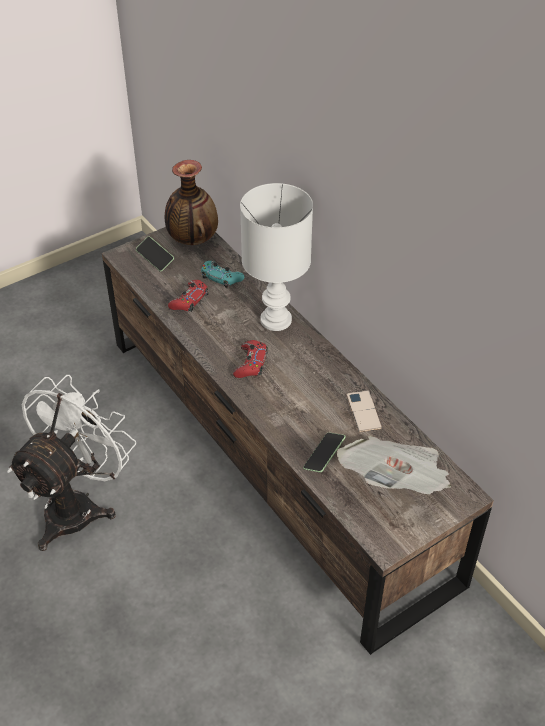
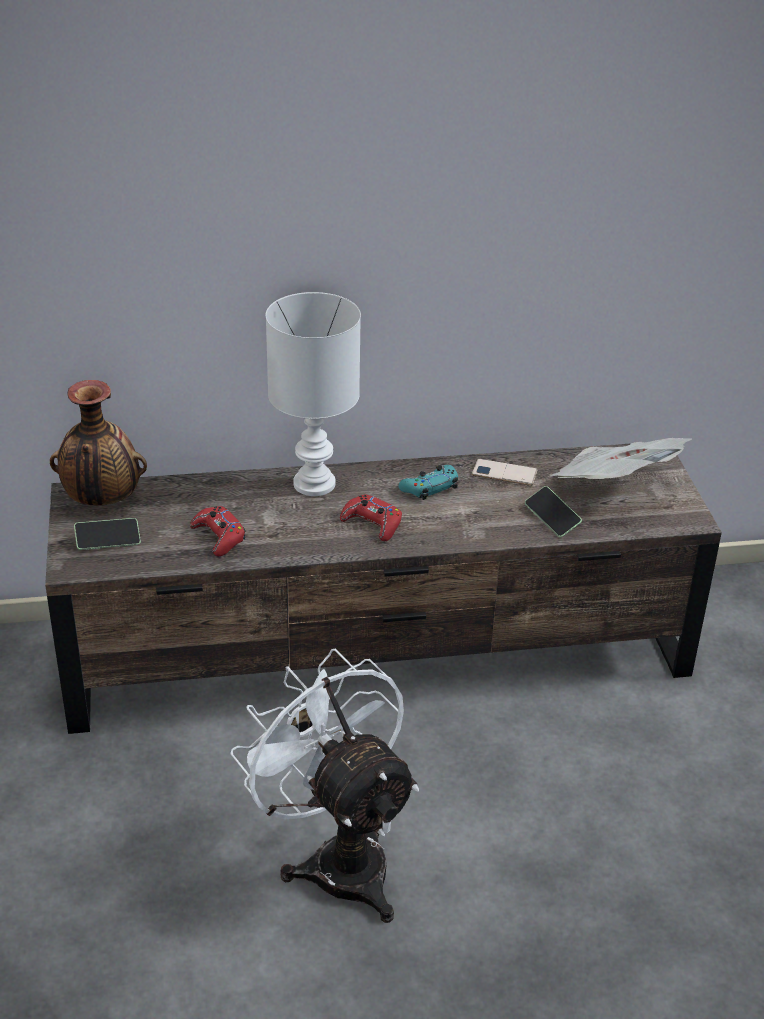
camera: 65 degrees left, 10 degrees down
(221, 278) = (201, 500): turquoise game controller -> turquoise game controller (430, 488)

